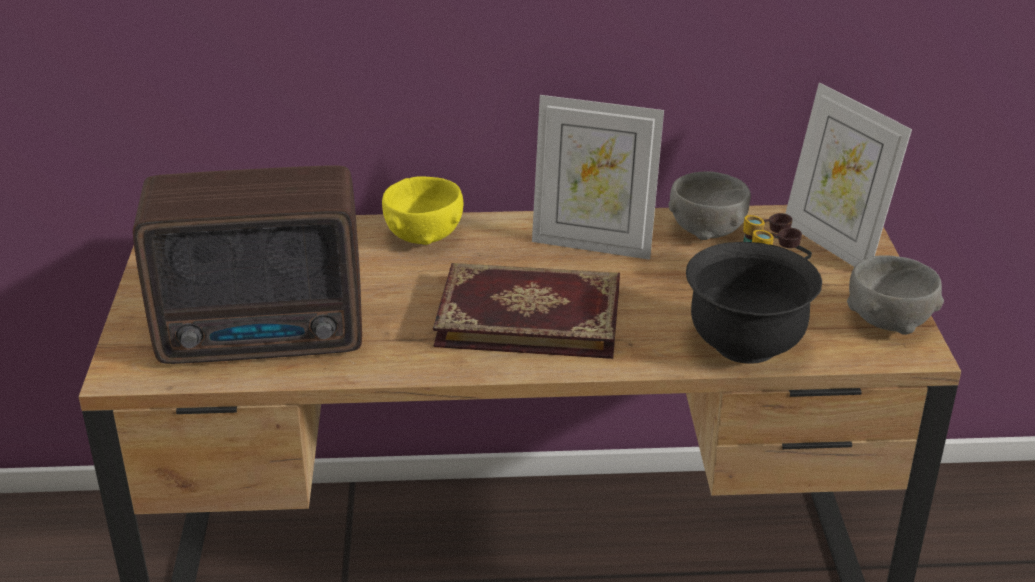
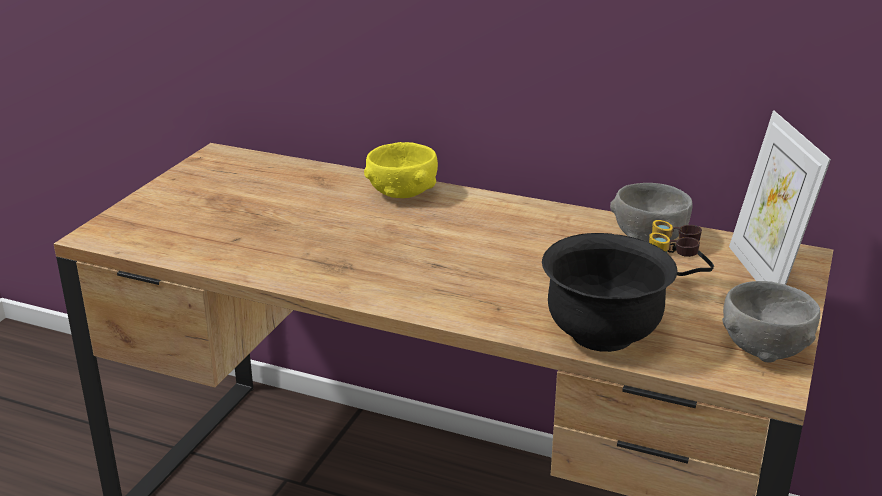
camera: 25 degrees right, 5 degrees down
(267, 338) = (216, 236): radio -> none
(529, 315) = (432, 267): book -> none
(593, 244) = (536, 227): picture frame -> none

